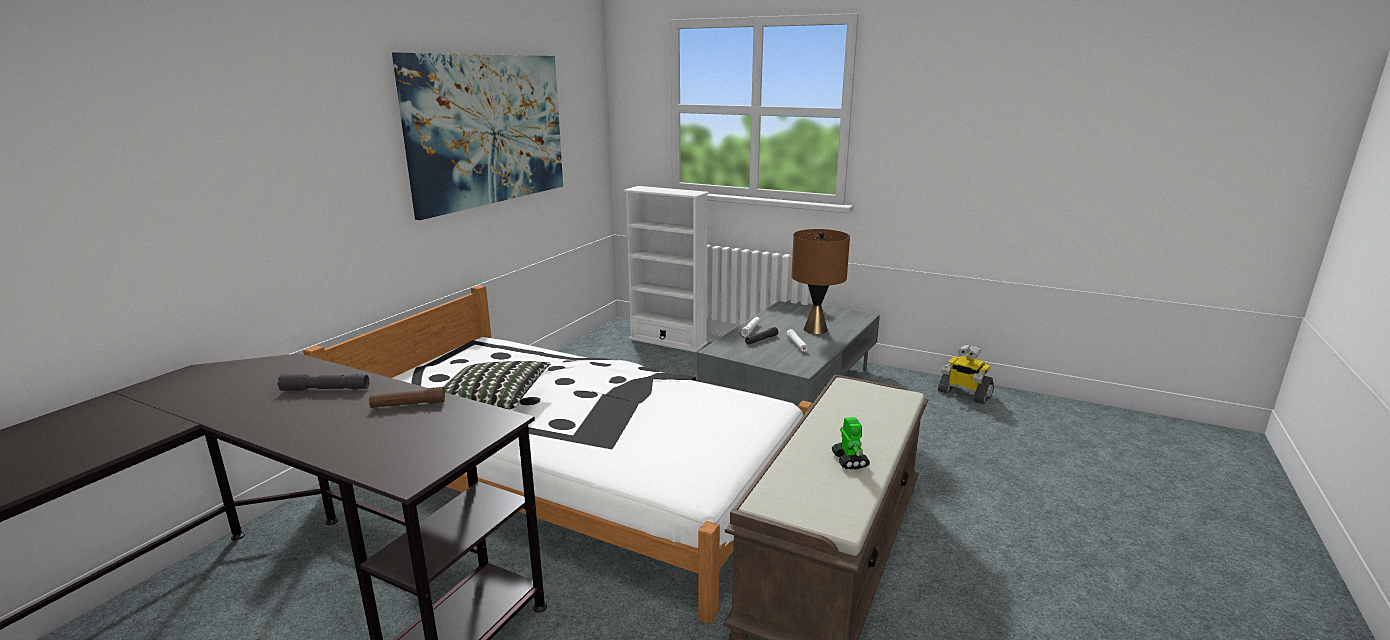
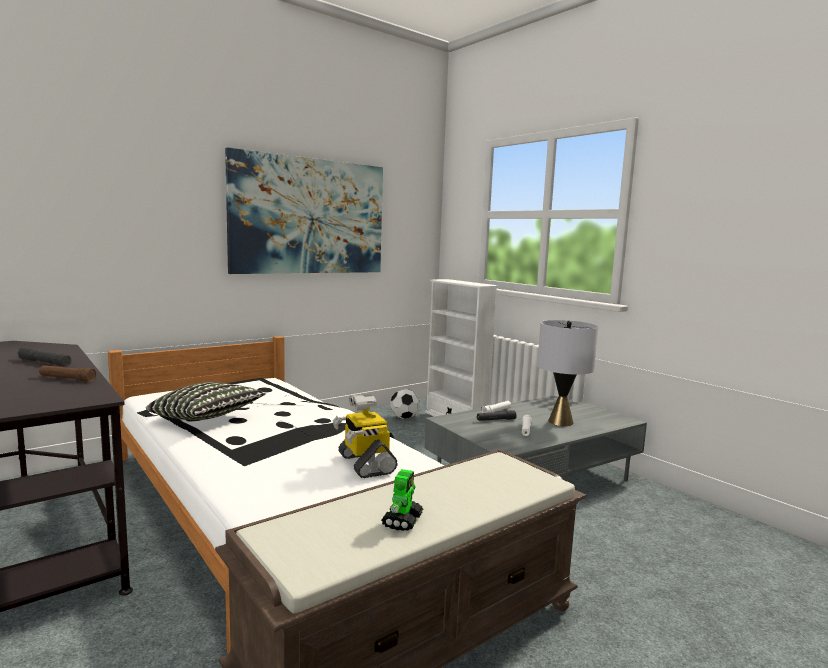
camera: 25 degrees right, 10 degrees down
(614, 350) = (404, 418): none -> football
(815, 329) = (561, 422): brown table lamp -> grey table lamp
(963, 394) = (727, 528): toy robot -> toy robot (364, 463)

